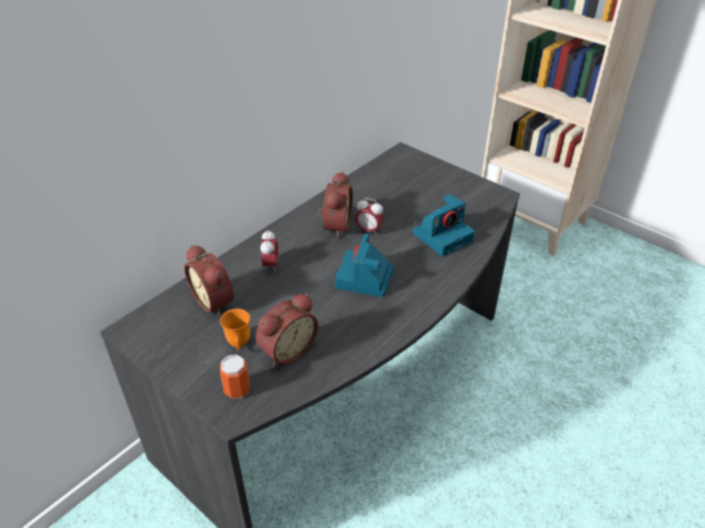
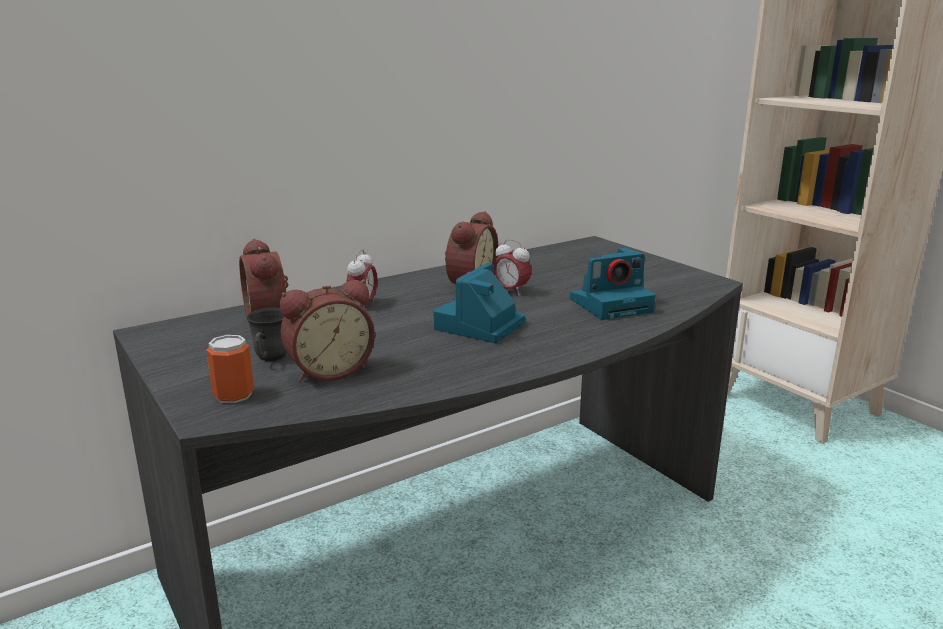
camera: 15 degrees right, 20 degrees down
(239, 344) = (269, 359): orange mug -> grey mug

